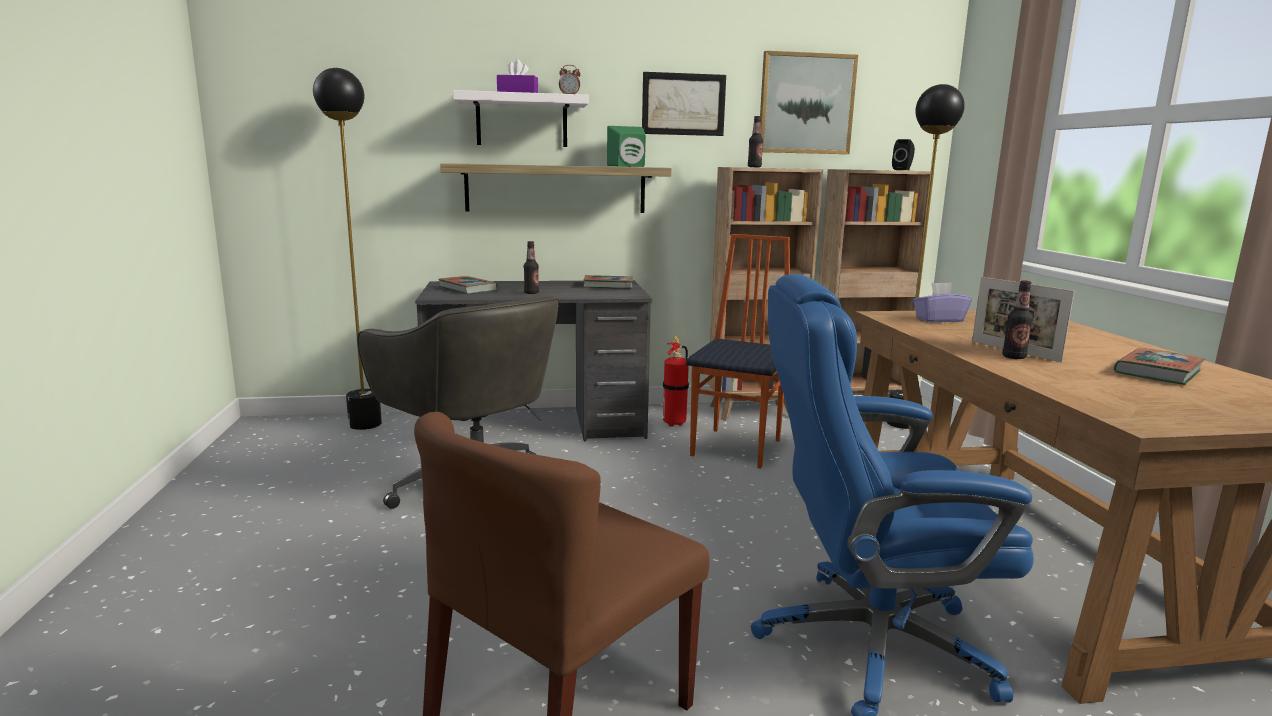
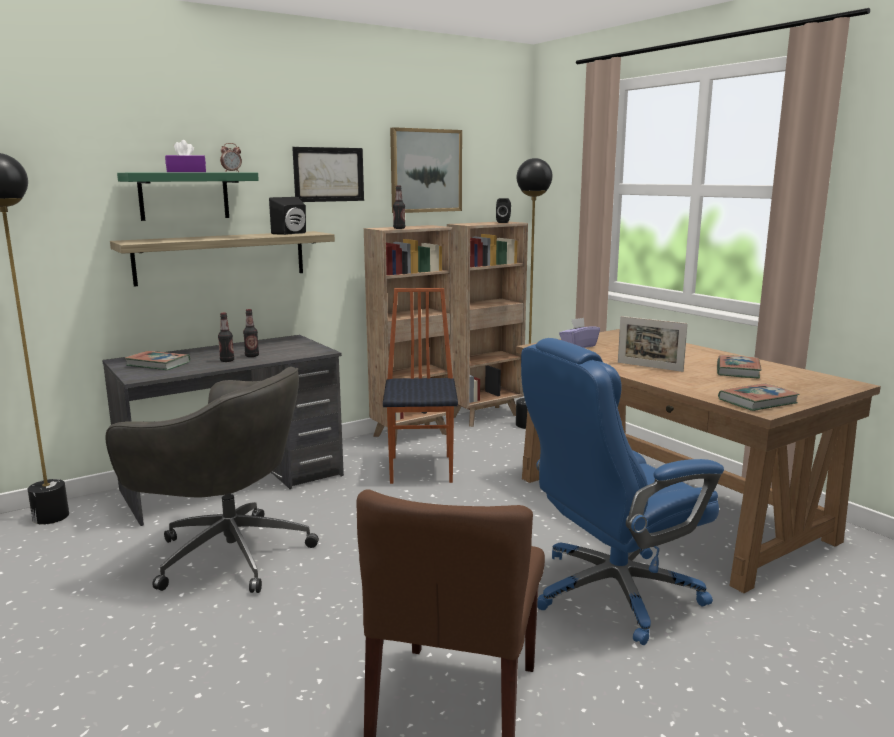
camera: 25 degrees left, 0 degrees up
(522, 121) = (184, 196): white shelf -> green shelf
(608, 286) = (286, 344): book -> book (757, 401)
(628, 166) = (291, 233): green speaker -> black speaker
(675, 423) = (356, 457): fire extinguisher -> none
(1014, 357) = (654, 372): bottle -> bottle (252, 356)

